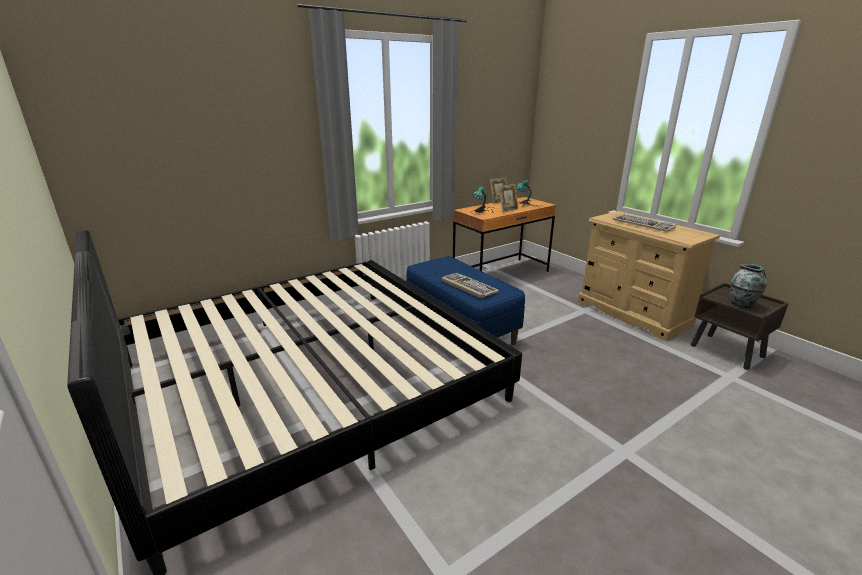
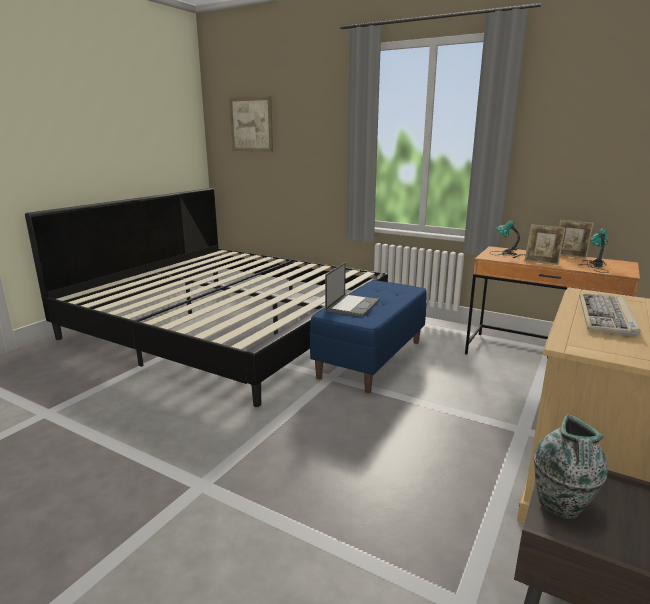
camera: 65 degrees right, 5 degrees down
(150, 122) = (251, 124): none -> picture
(467, 287) = (352, 305): keyboard -> laptop

